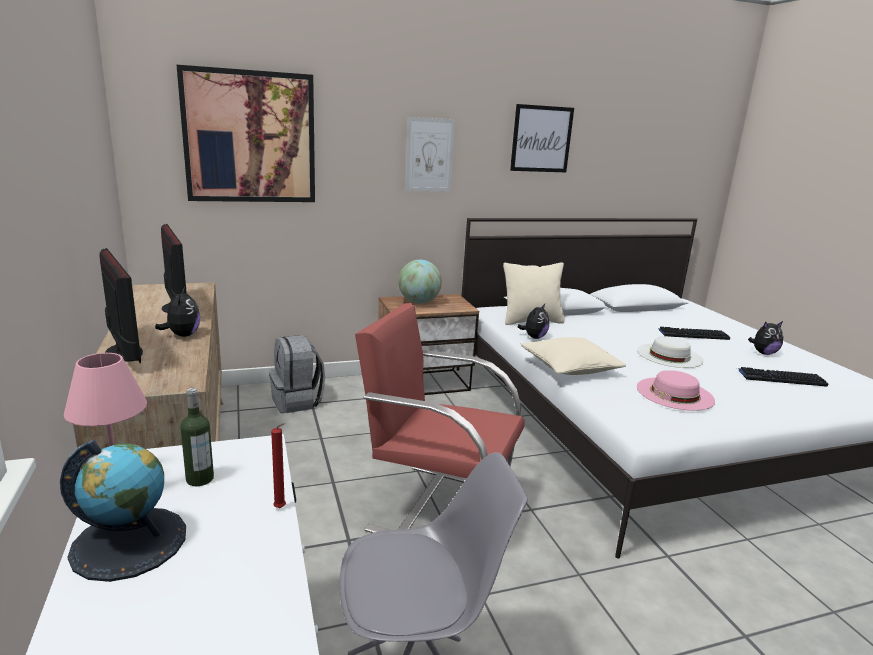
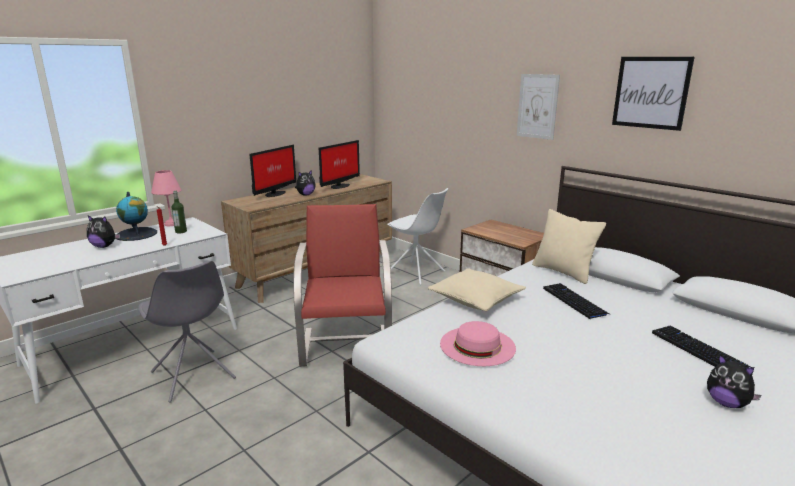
camera: 65 degrees right, 0 degrees up
(250, 137) = (427, 91): picture -> none
(297, 401) = (416, 273): grey backpack -> white chair
(419, 302) = (503, 229): globe -> none
(534, 337) = (523, 278): plush toy -> plush toy (104, 246)
(669, 355) = (587, 339): white hat -> none
(780, 378) = (641, 414): keyboard -> keyboard (574, 301)

